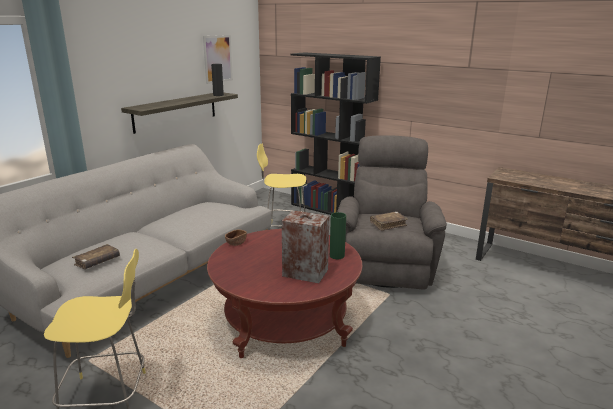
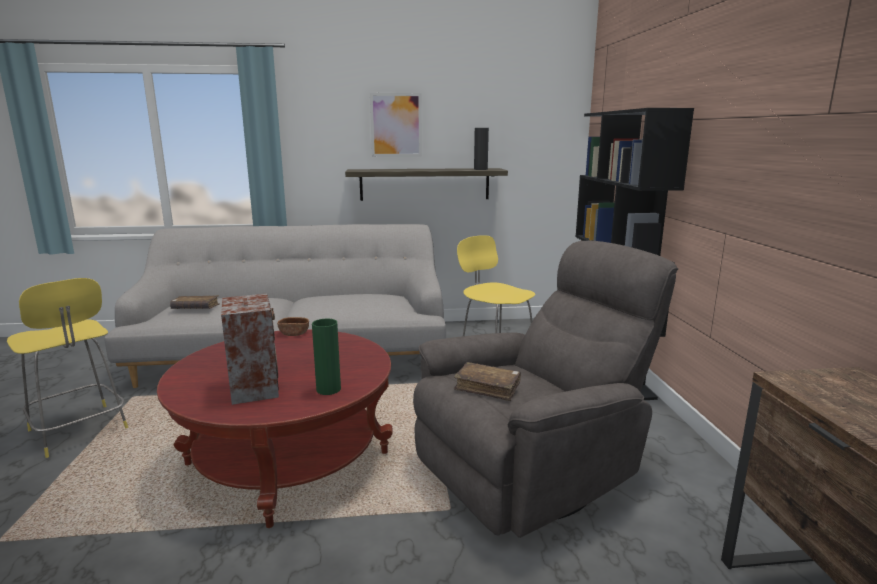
camera: 50 degrees right, 5 degrees down
(218, 59) = (503, 124): picture -> picture (396, 125)

